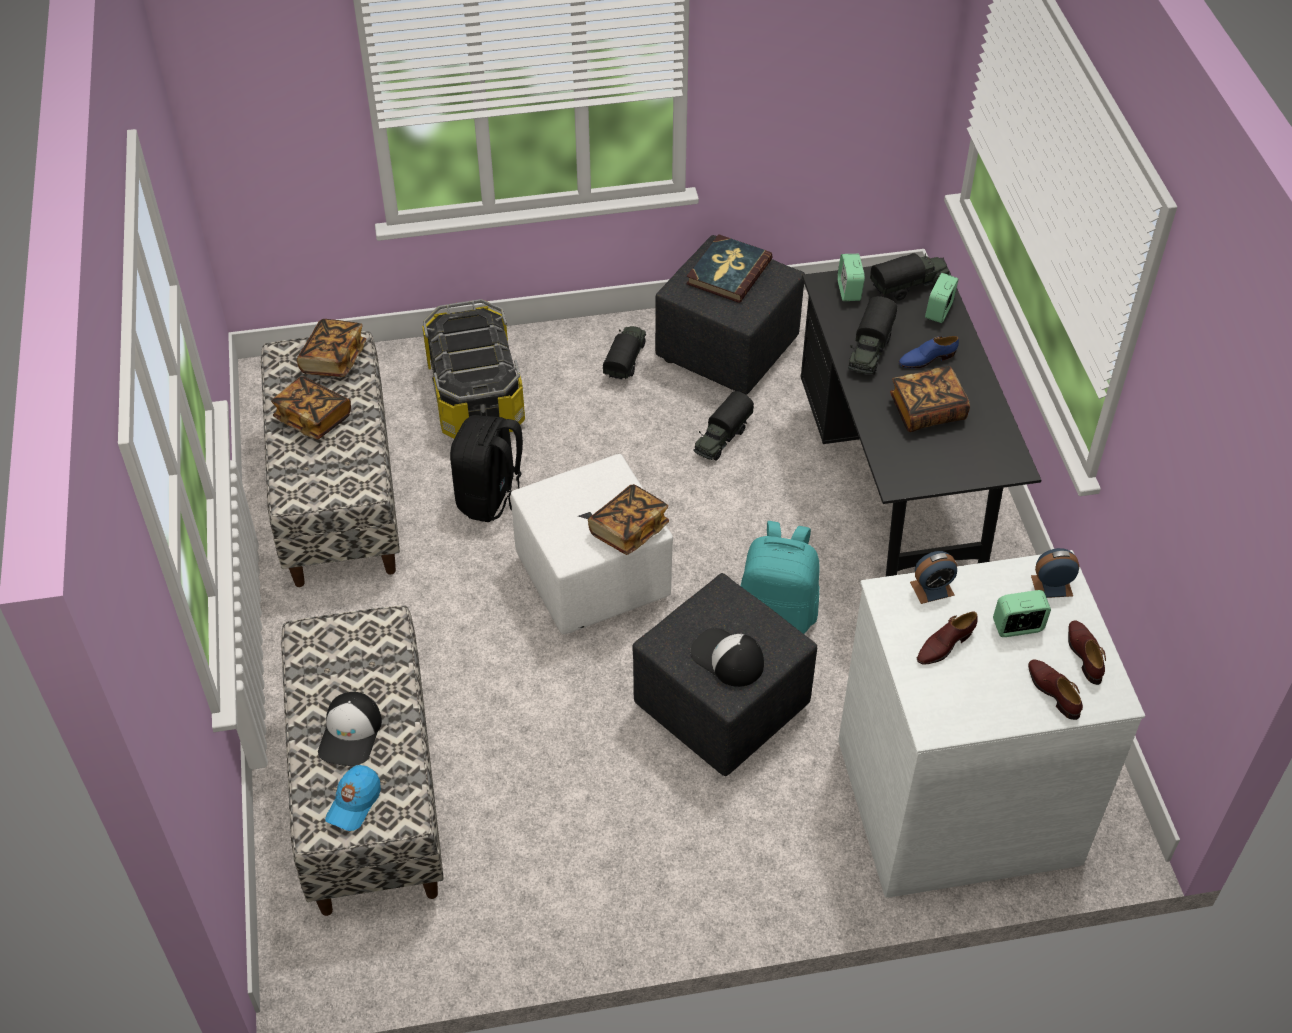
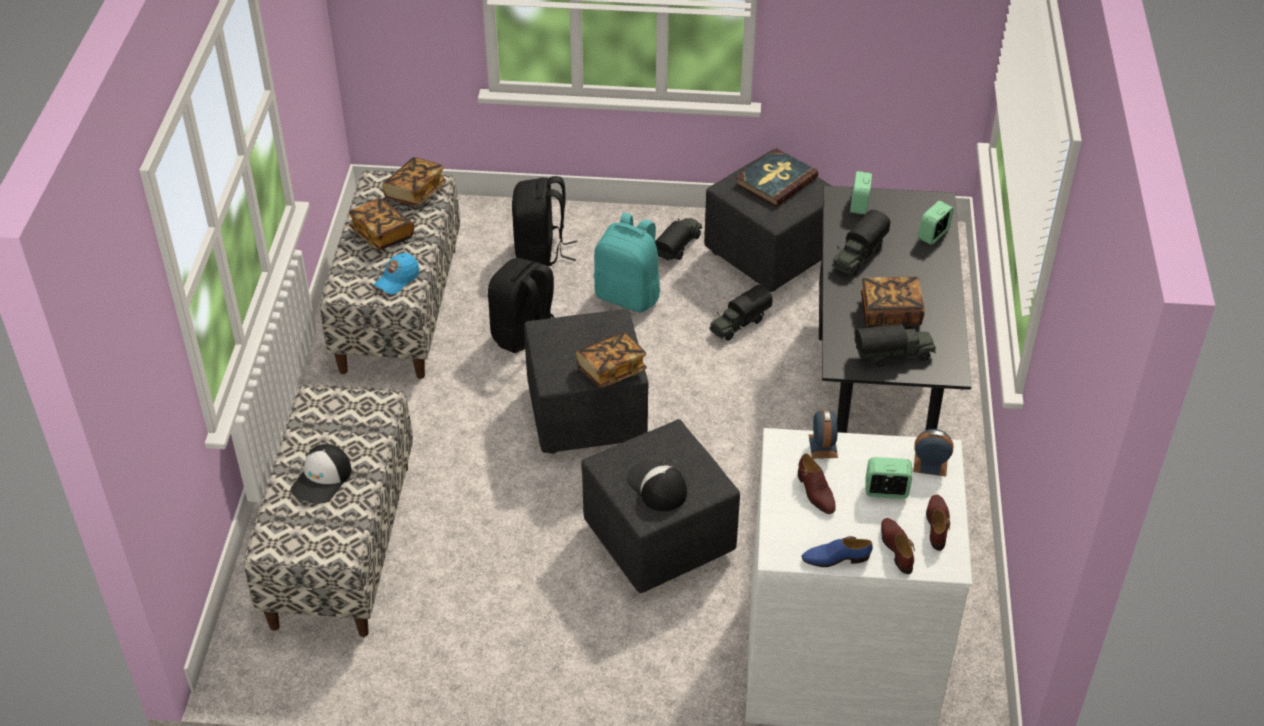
camera: 15 degrees right, 5 degrees down
(354, 803) = (305, 532): blue cap -> blue cap (397, 280)
(477, 396) = (541, 252): storage box -> black backpack
(593, 577) = (587, 414): white ottoman -> black ottoman
(778, 612) = (736, 473): turquoise backpack -> turquoise backpack (629, 296)
(909, 286) = (915, 210): toy truck -> toy truck (894, 355)
(926, 359) = (906, 271): blue shoe -> blue shoe (835, 558)
(932, 588) = (823, 446): alarm clock -> alarm clock turned 90 degrees counterclockwise
(944, 645) = (815, 492): brown shoe -> brown shoe turned 90 degrees counterclockwise

